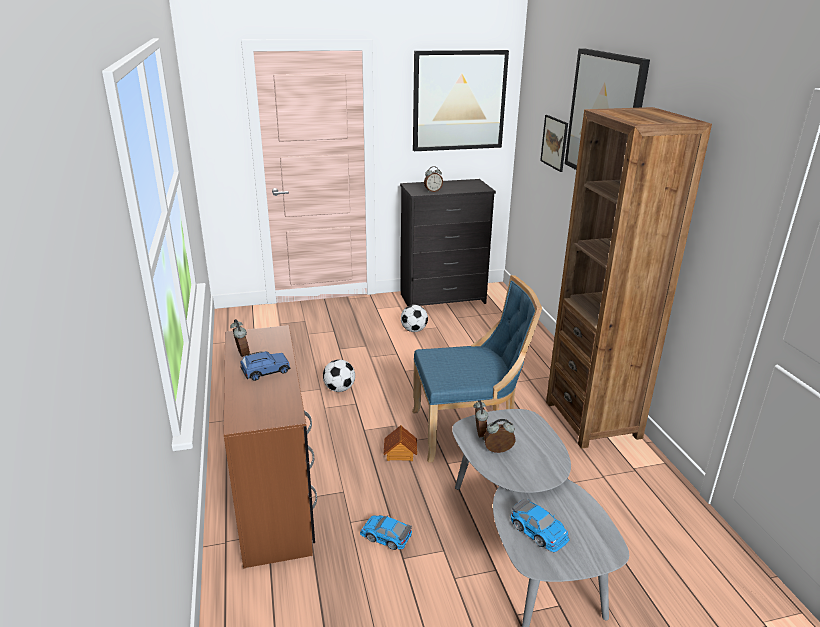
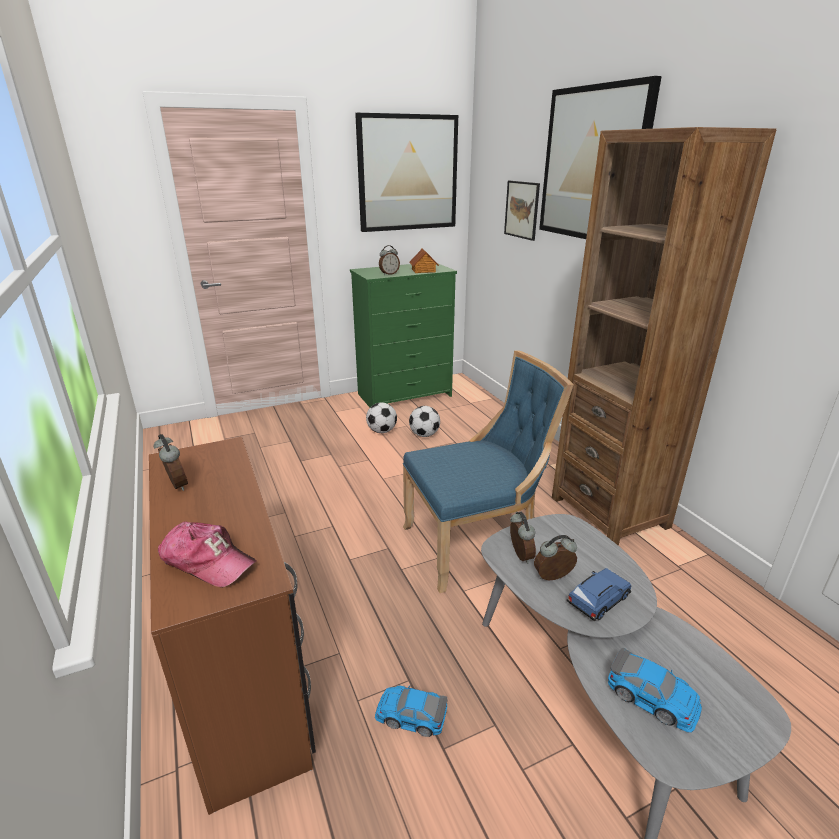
camera: 10 degrees left, 0 degrees up
(257, 402) = (207, 561): none -> cap
(265, 372) = (215, 508): blue toy car -> blue toy car (598, 601)
(339, 389) = (309, 509): football -> football (424, 435)
(400, 453) = (401, 585): toy house -> toy house (423, 271)
(443, 299) = (405, 395): black dresser -> green dresser

